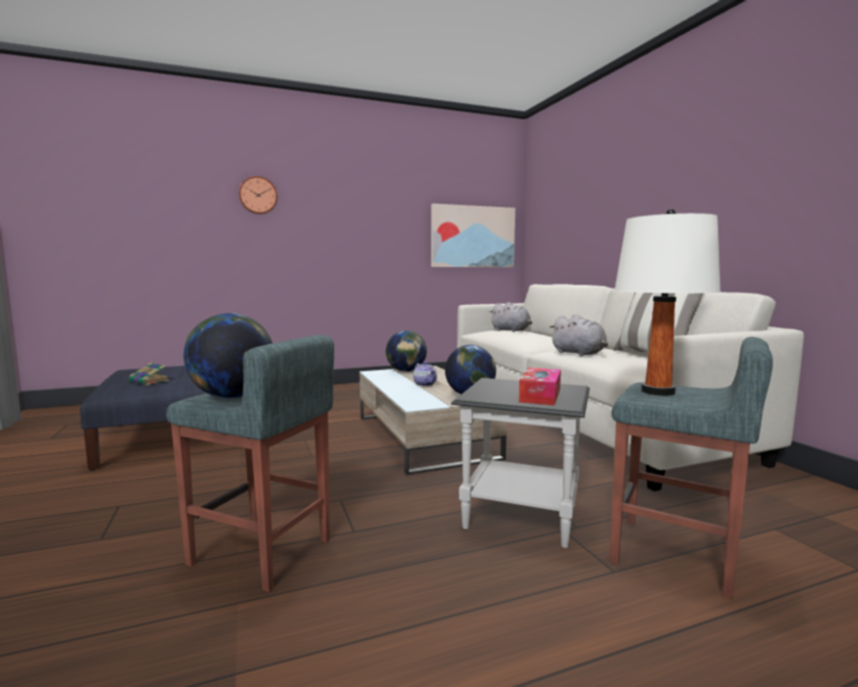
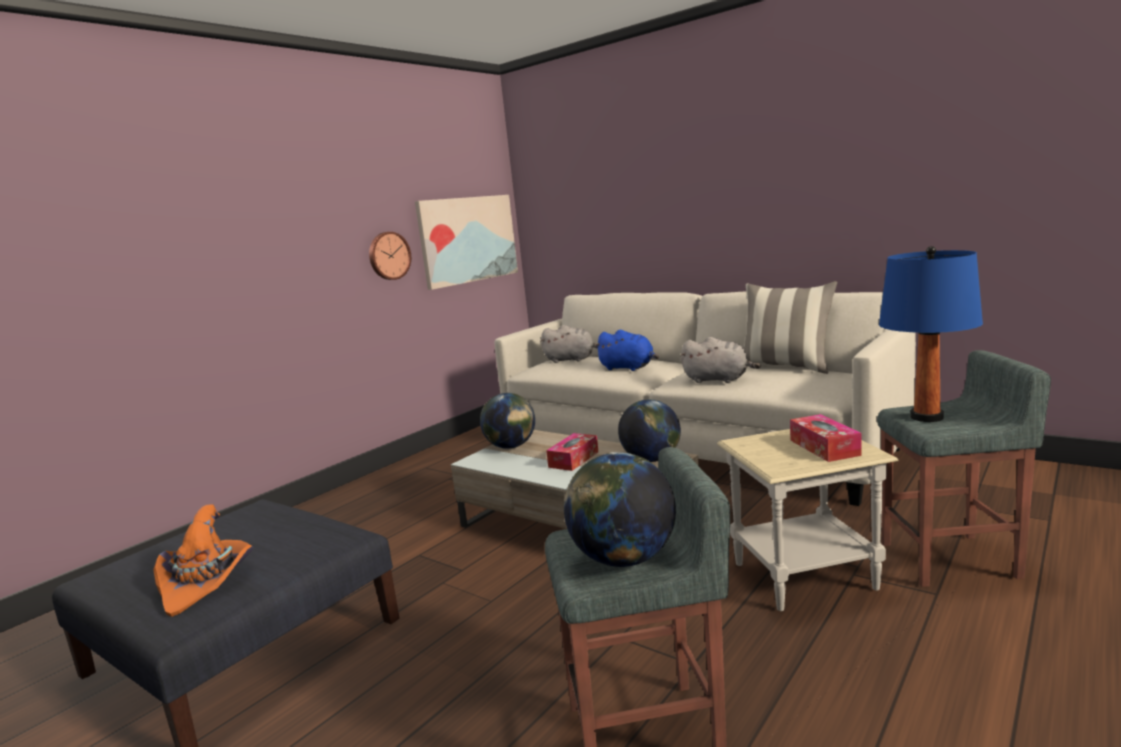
camera: 30 degrees left, 5 degrees up
(150, 381) = (206, 582): book -> orange hat
(258, 195) = (171, 219): wall clock -> wall clock (388, 256)
(425, 384) = (573, 459): teapot -> tissue box
(522, 516) = (805, 575): black side table -> beige side table
(535, 339) = (628, 368): none -> blue plush toy
(658, 392) = (927, 417): white table lamp -> blue table lamp

